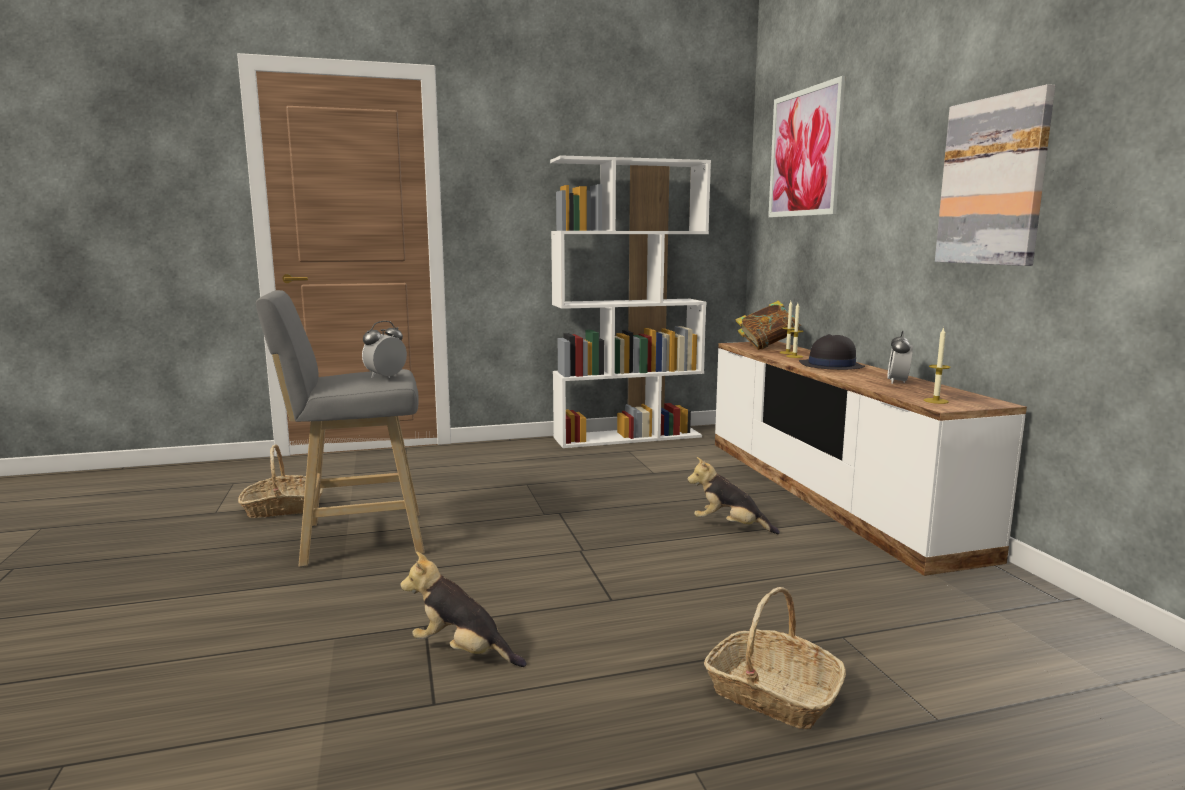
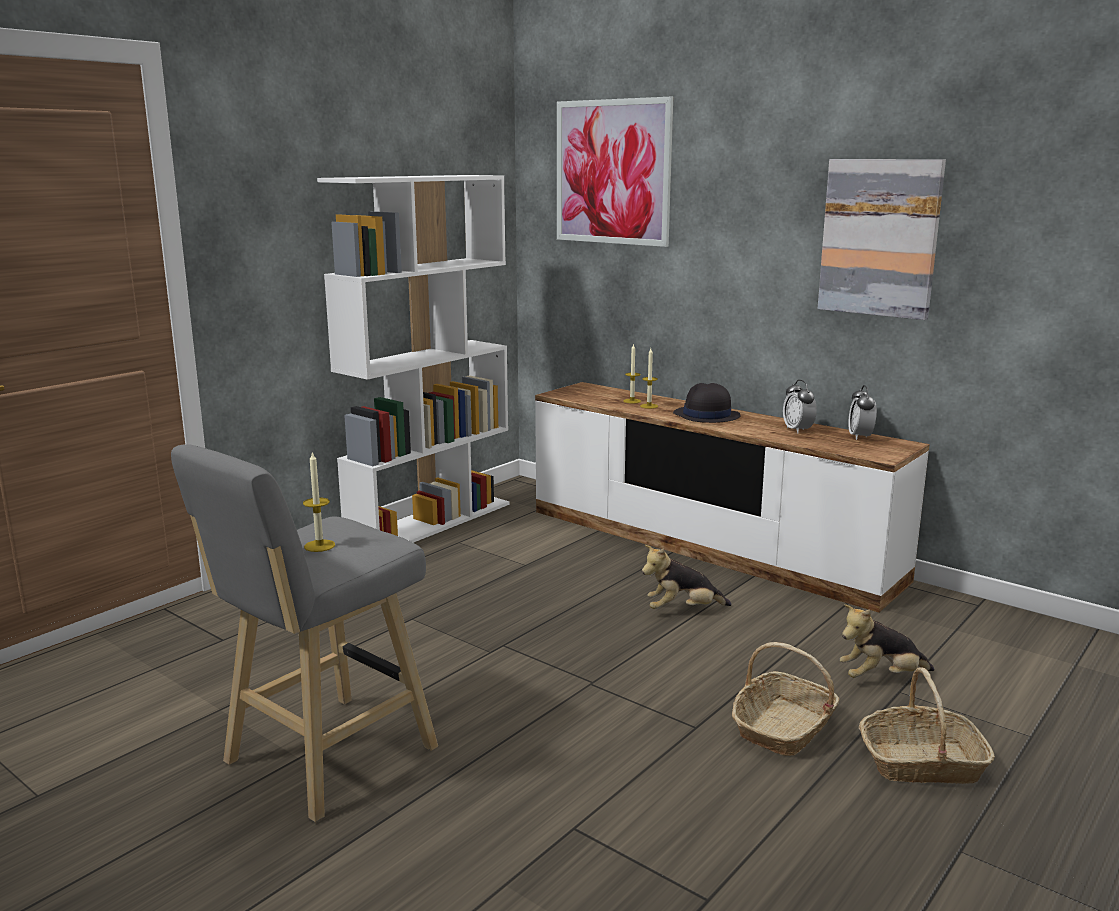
camera: 35 degrees left, 5 degrees up
(283, 508) = (138, 753): basket -> basket (783, 728)
(386, 377) = (368, 539): alarm clock -> alarm clock (860, 437)
(462, 652) = (652, 838): plush toy -> plush toy (881, 677)
(767, 347) = (596, 394): book -> none
(936, 401) = (866, 450): candle -> candle (319, 546)

